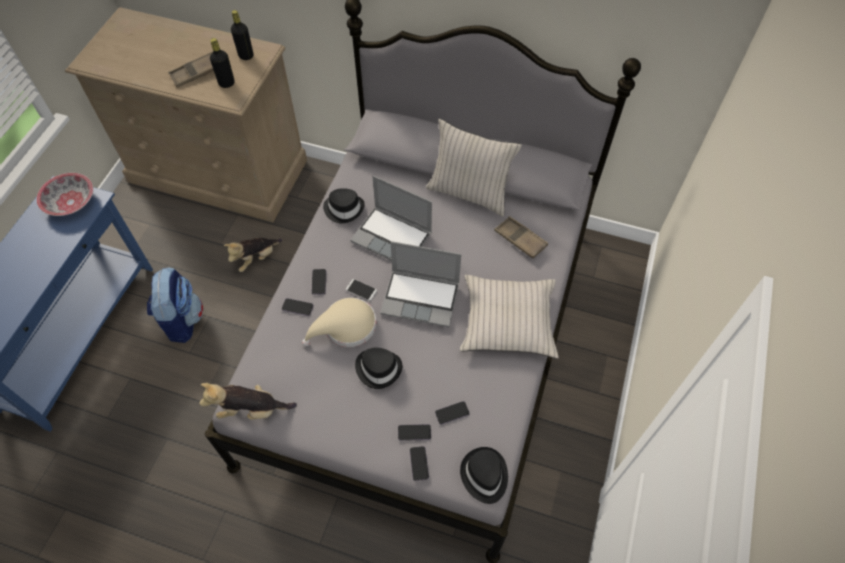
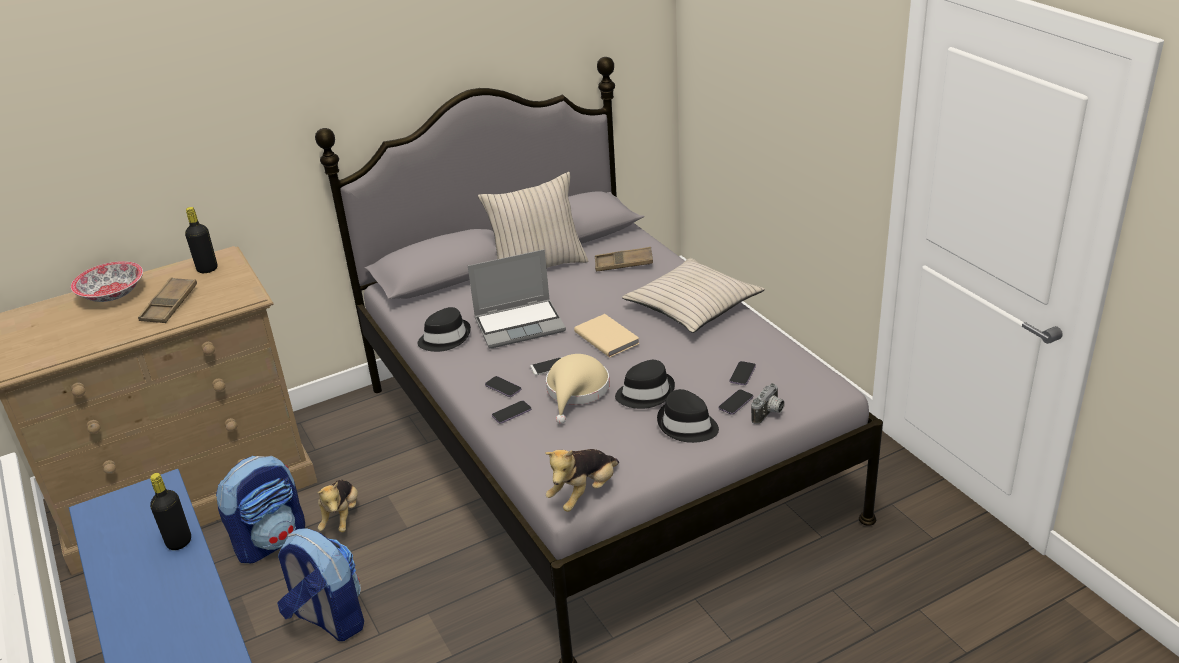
camera: 45 degrees left, 25 degrees down
(71, 203) = (134, 507): bowl -> bowl (113, 294)
(214, 242) = (271, 540): none -> backpack
(226, 83) = (219, 293): black bottle -> black bottle (179, 542)
(419, 463) = (769, 414): phone -> camera
(421, 298) = (607, 337): laptop -> beige book
(484, 476) = (822, 385): black hat -> black hat (687, 426)

